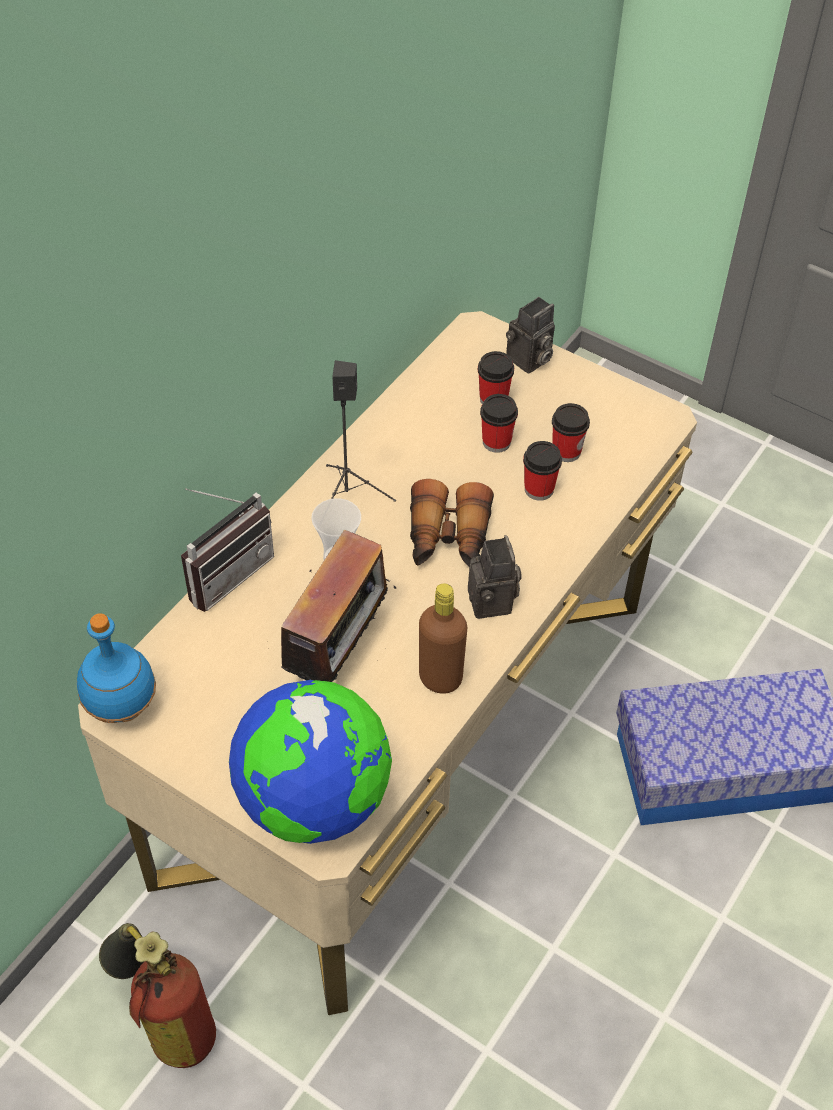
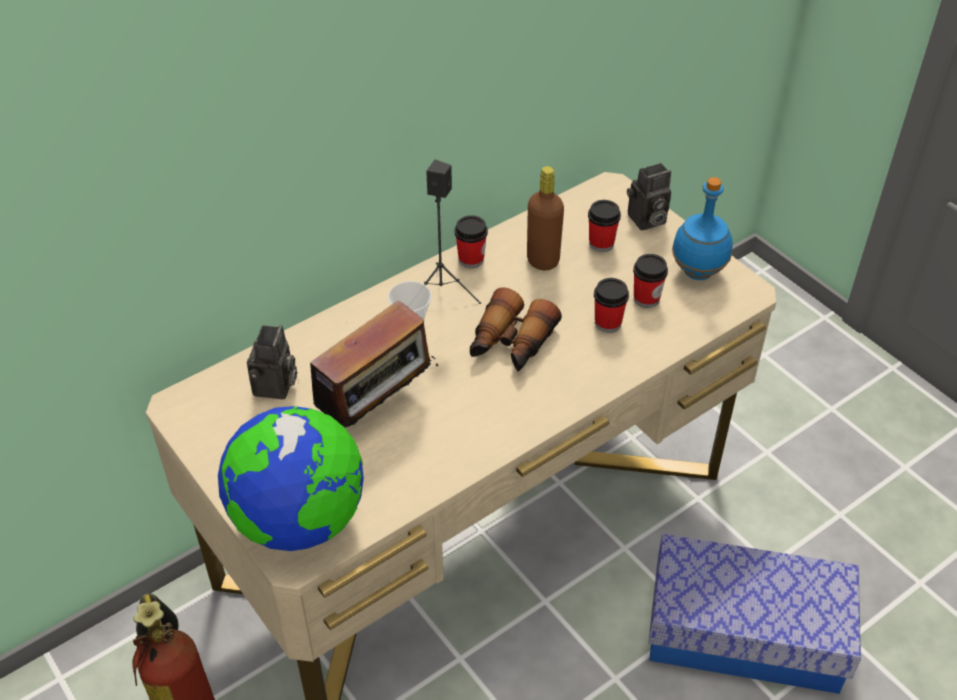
camera: 20 degrees right, 5 degrees down
(122, 709) = (183, 407): blue bottle -> blue bottle (697, 272)
(225, 572) = (315, 324): radio -> none
(440, 678) = (452, 452): brown bottle -> brown bottle (543, 260)
(493, 603) = (526, 404): camera -> camera (275, 387)
(496, 442) = (588, 277): cup -> cup (471, 259)

